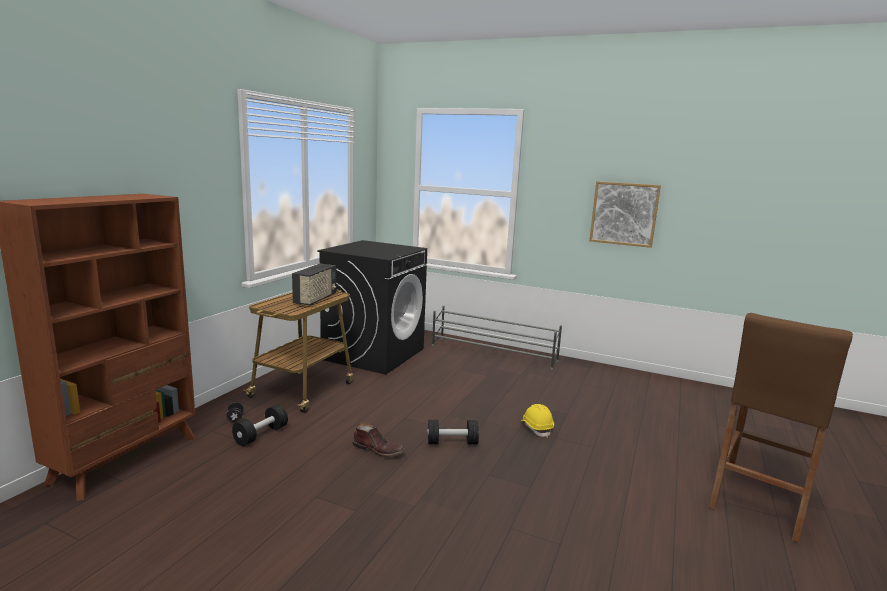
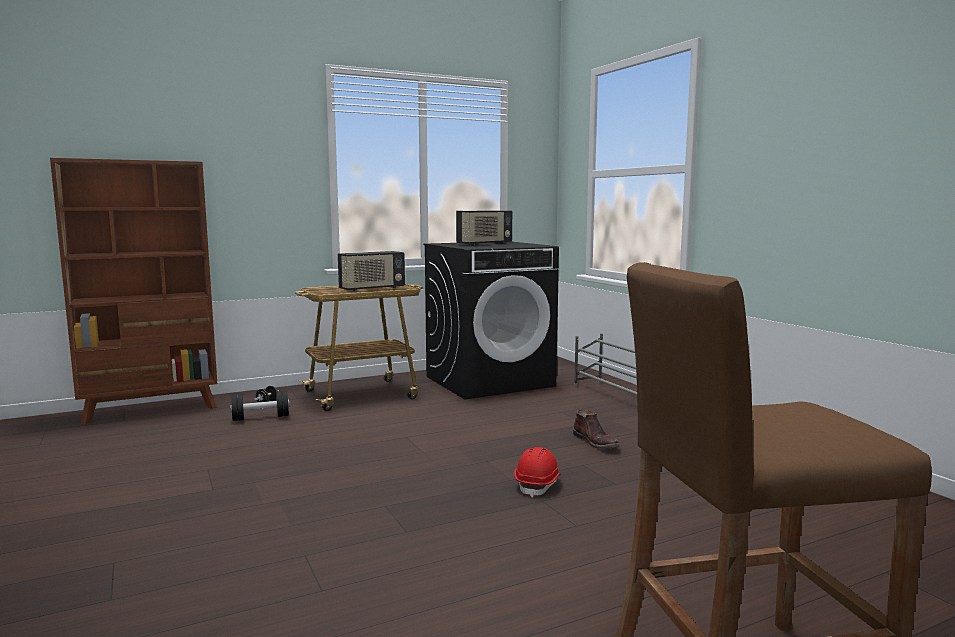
camera: 40 degrees right, 5 degrees down
(370, 248) = (484, 244): none -> radio
(378, 449) = (326, 453): brown boot -> brown boot (596, 442)
(452, 442) = (408, 469): black dumbbell -> none
(536, 428) = (538, 485): yellow hard hat -> red hard hat
(624, 214) = (836, 178): picture -> none

